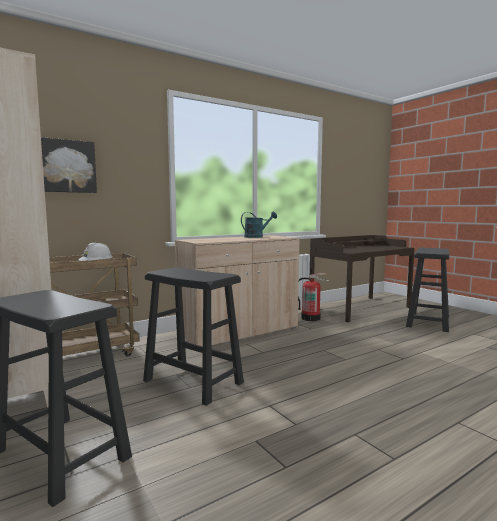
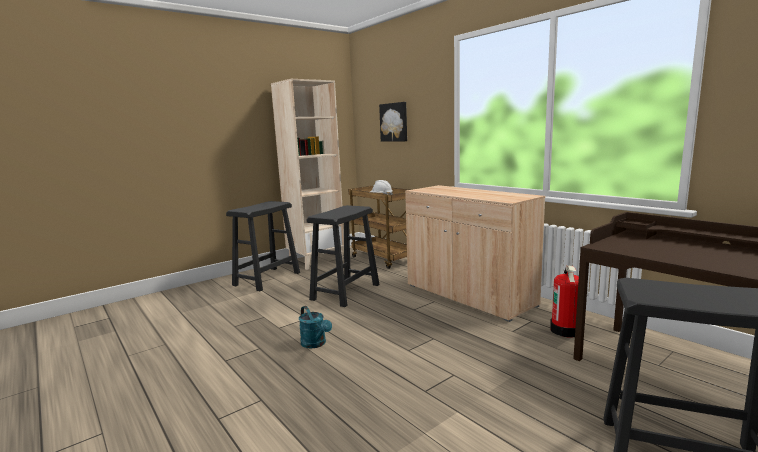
camera: 85 degrees right, 5 degrees up
(257, 237) = (502, 194): turquoise watering can -> turquoise watering can (316, 344)

